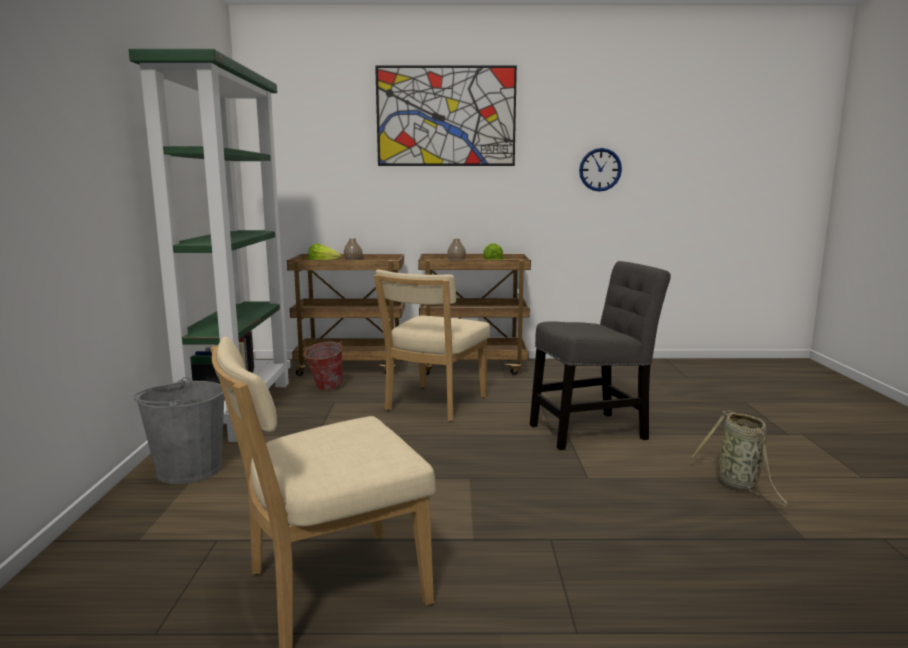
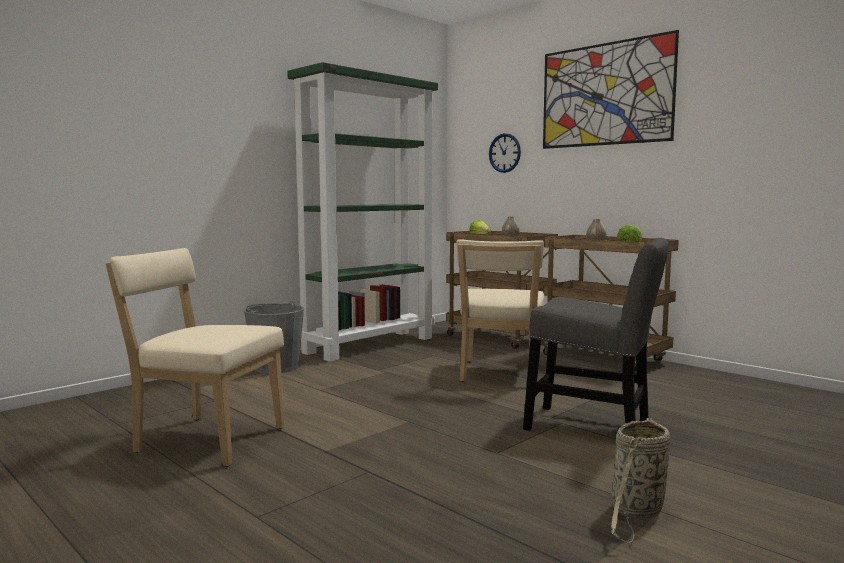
camera: 45 degrees right, 5 degrees down
(324, 388) = (448, 346): bucket -> none
(433, 405) = (499, 374): beige chair -> beige chair turned 60 degrees counterclockwise
(600, 169) = (780, 138): wall clock -> wall clock (504, 153)

